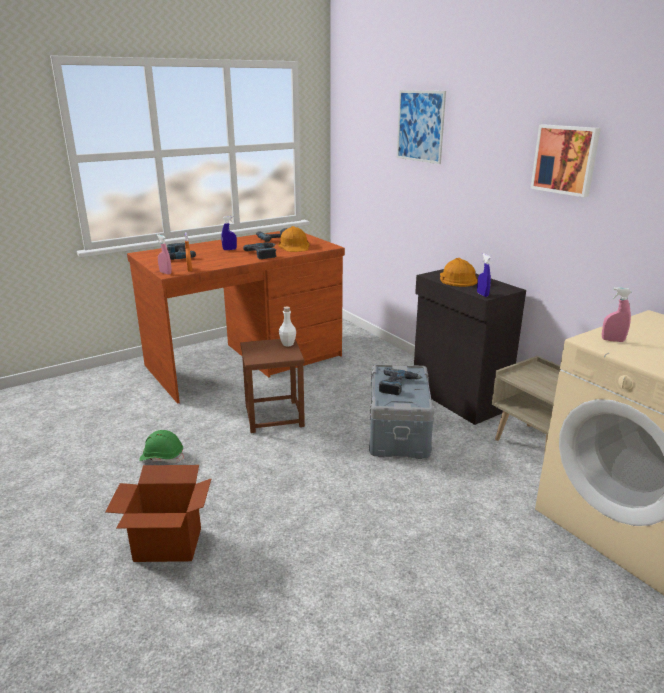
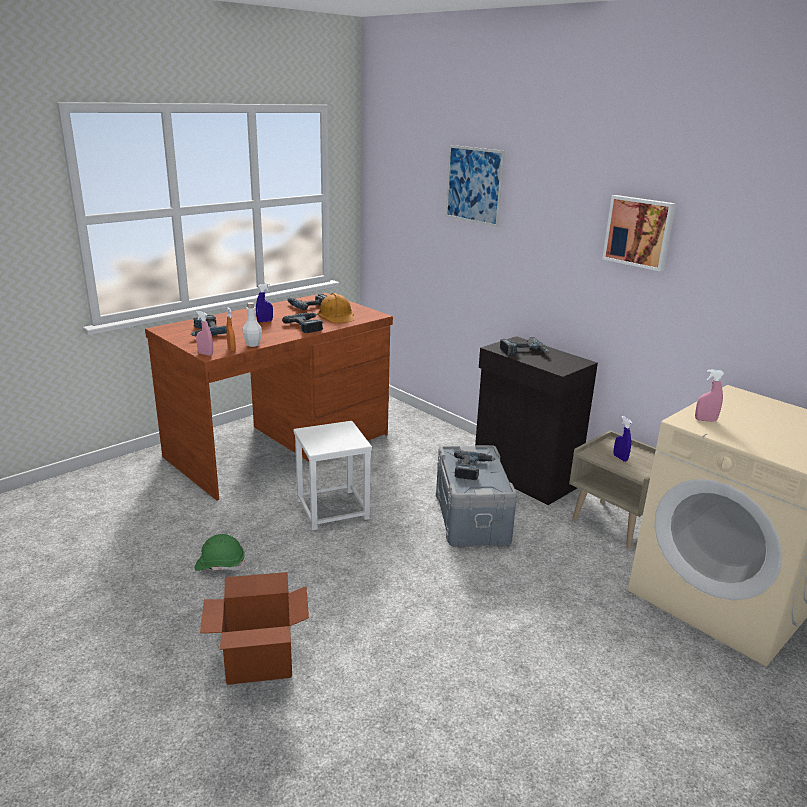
camera: 10 degrees left, 0 degrees up
(274, 416) = (332, 509): brown stool -> white stool
(287, 344) = (347, 429): white bottle -> white bottle (253, 344)
(457, 279) = (524, 352): orange hard hat -> power drill
(482, 294) = (556, 369): blue spray bottle -> blue spray bottle (620, 458)

